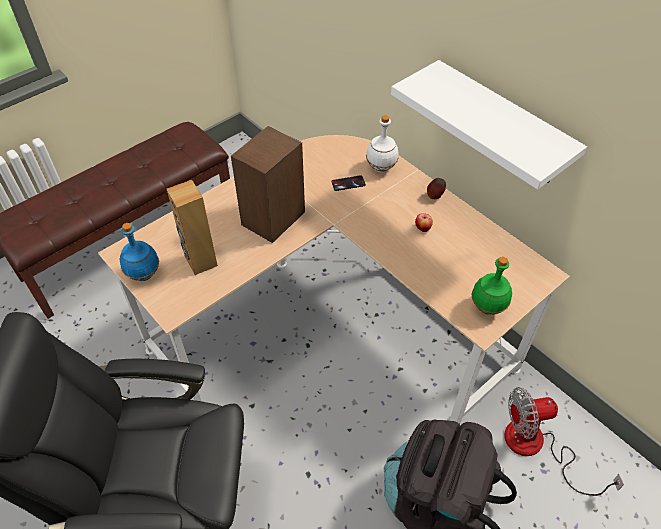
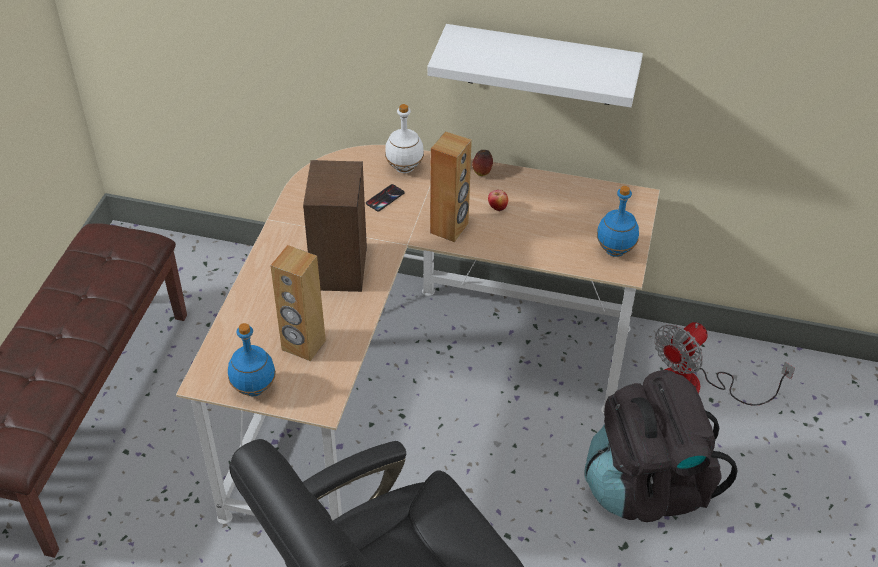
camera: 35 degrees left, 5 degrees down
(374, 227) = (449, 228): none -> brown speaker
(487, 307) = (615, 250): green bottle -> blue bottle

